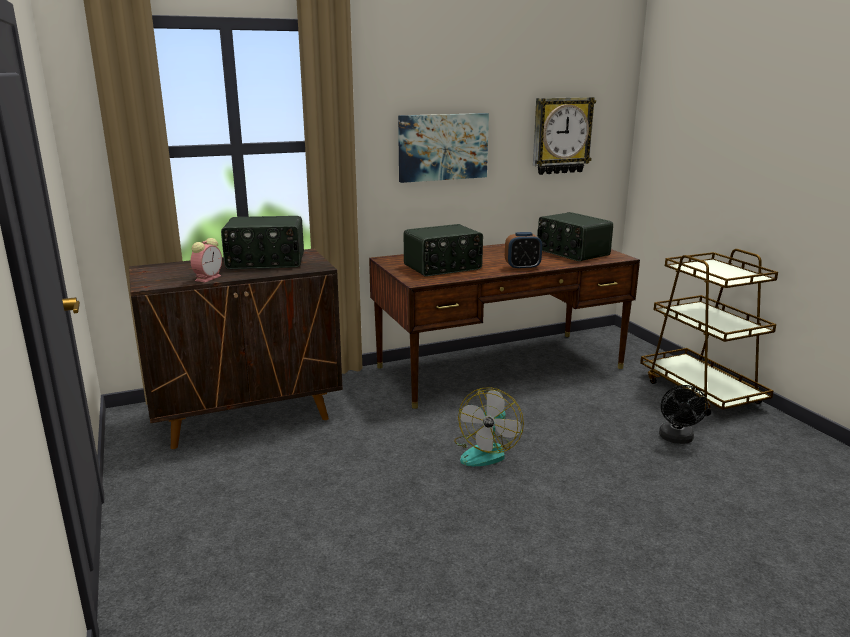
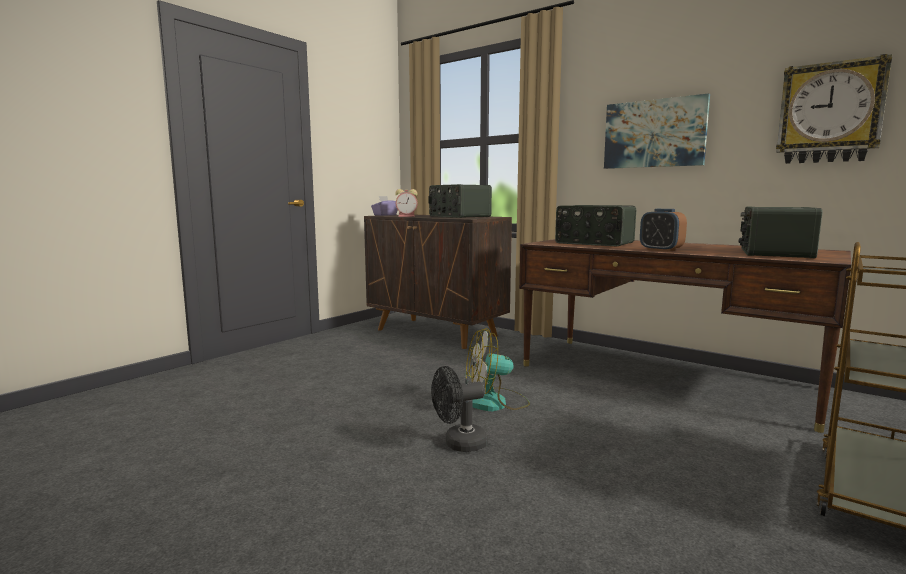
camera: 60 degrees right, 10 degrees down
(149, 281) = (385, 215): none -> purple tissue box
(677, 439) = (696, 498): black fan -> black fan (459, 444)

